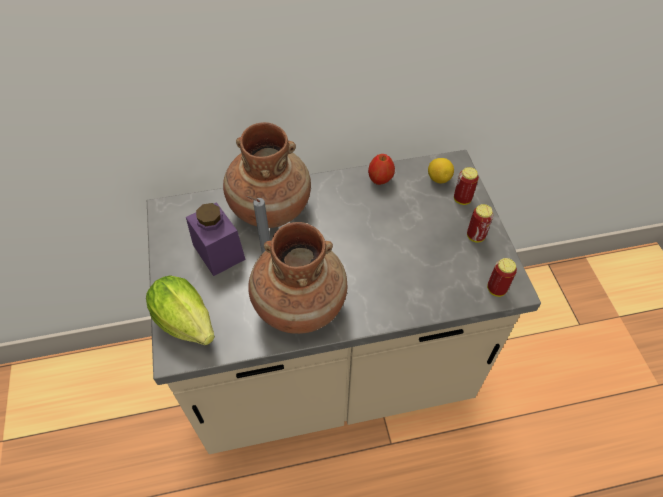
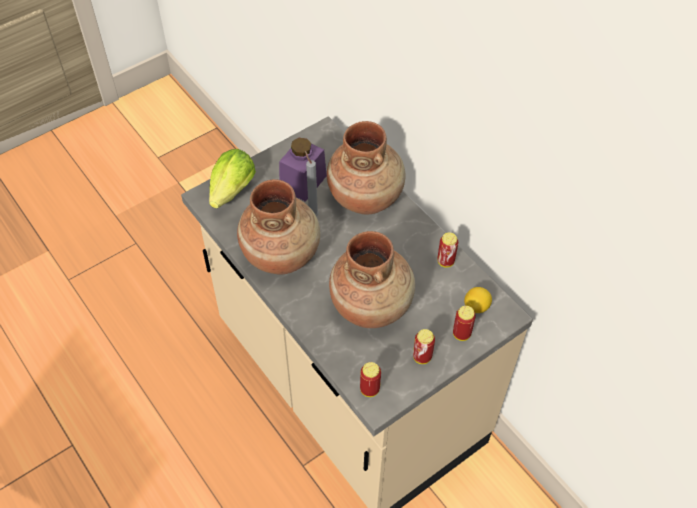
camera: 65 degrees right, 0 degrees up
(380, 180) = (445, 261): apple -> can
(400, 251) = (371, 304): none -> brown vase

